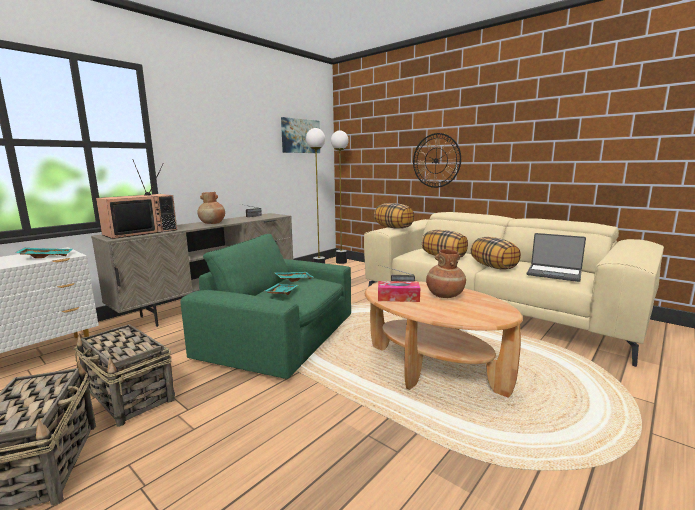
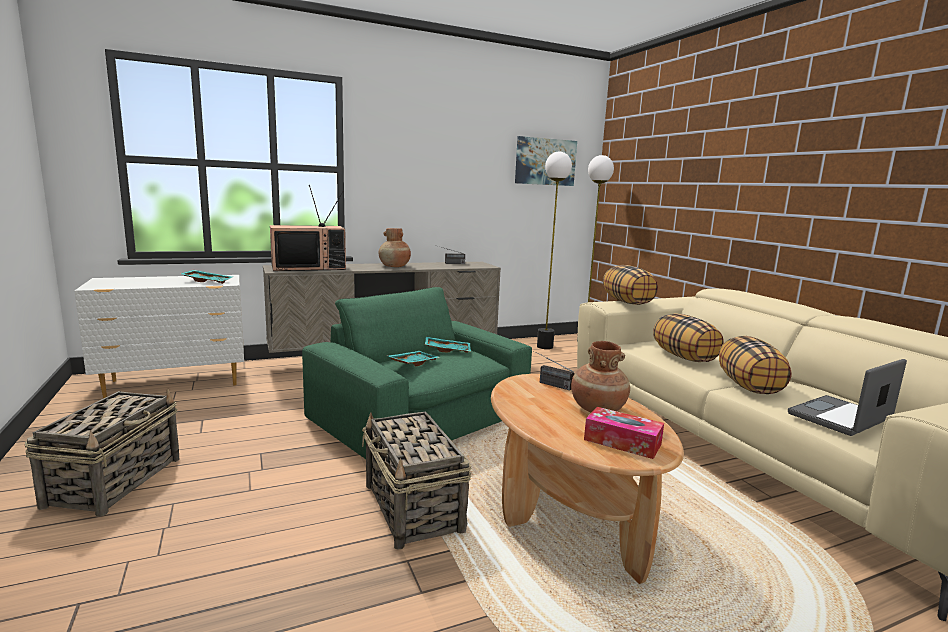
camera: 25 degrees right, 0 degrees up
(130, 396) = (227, 440): basket -> basket (413, 508)
(398, 297) = (529, 397): tissue box -> tissue box (622, 442)
(436, 160) = (729, 207): wall clock -> none
(554, 274) = (841, 418): laptop -> laptop turned 90 degrees clockwise

